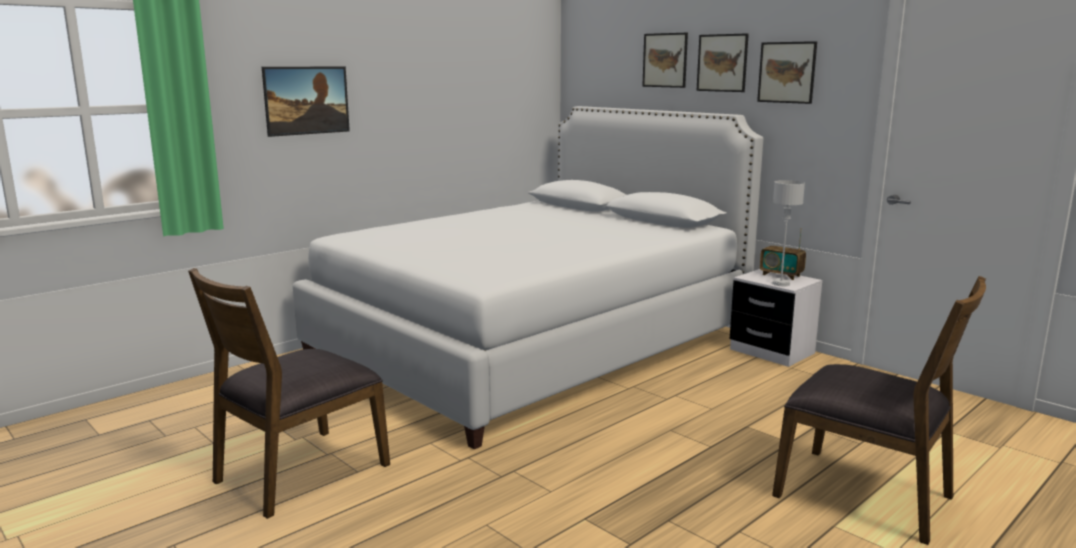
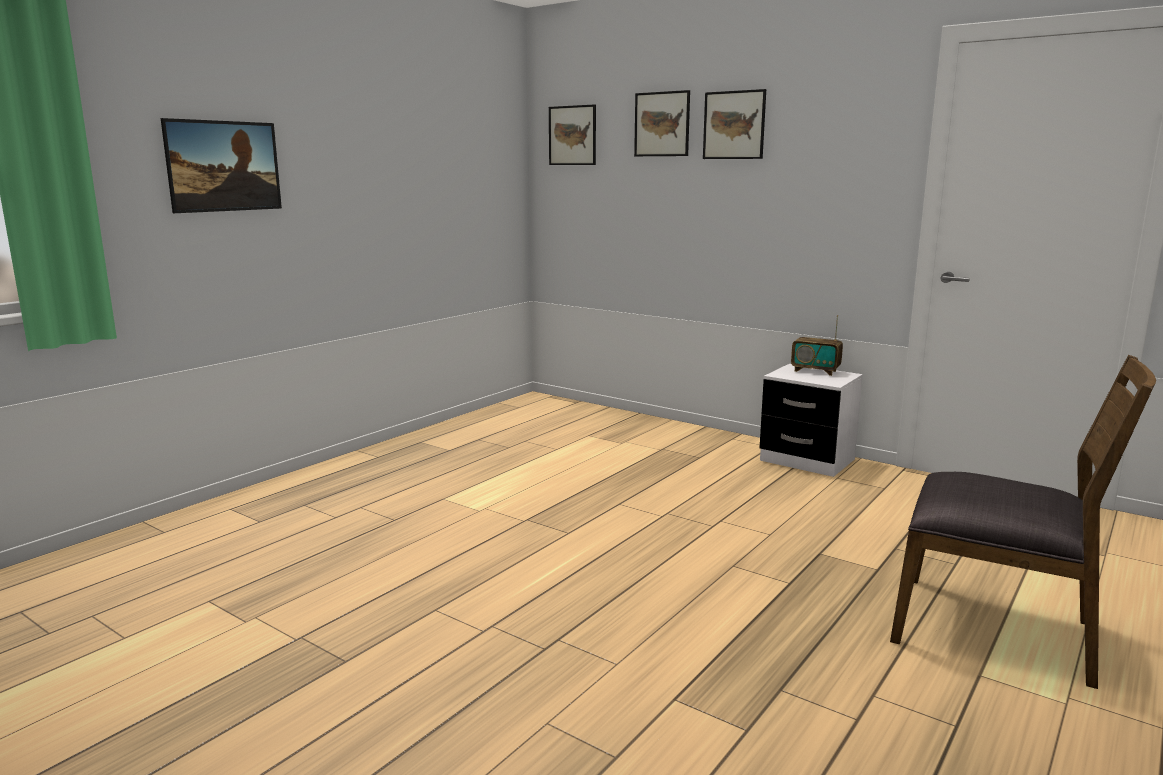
camera: 10 degrees left, 0 degrees up
(300, 472) = (262, 670): brown chair -> none
(532, 345) = (527, 470): white bed -> none
(780, 283) = (820, 380): grey table lamp -> none
(787, 72) = (814, 134): picture -> picture (572, 135)

